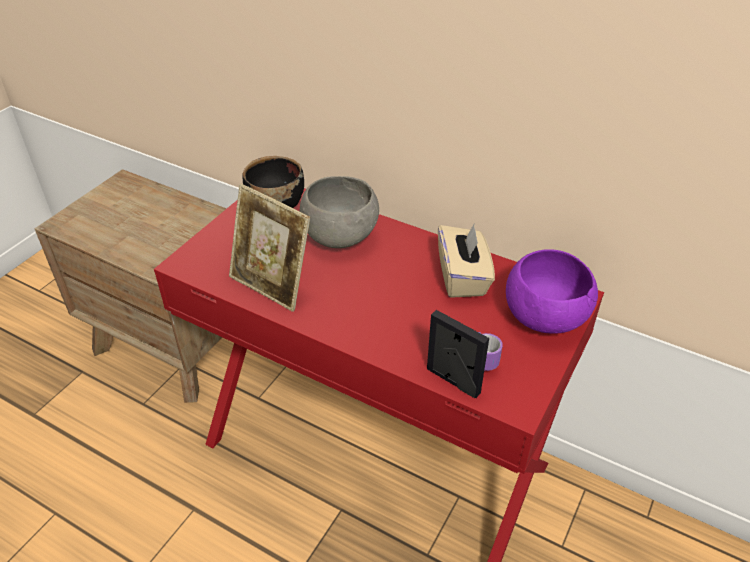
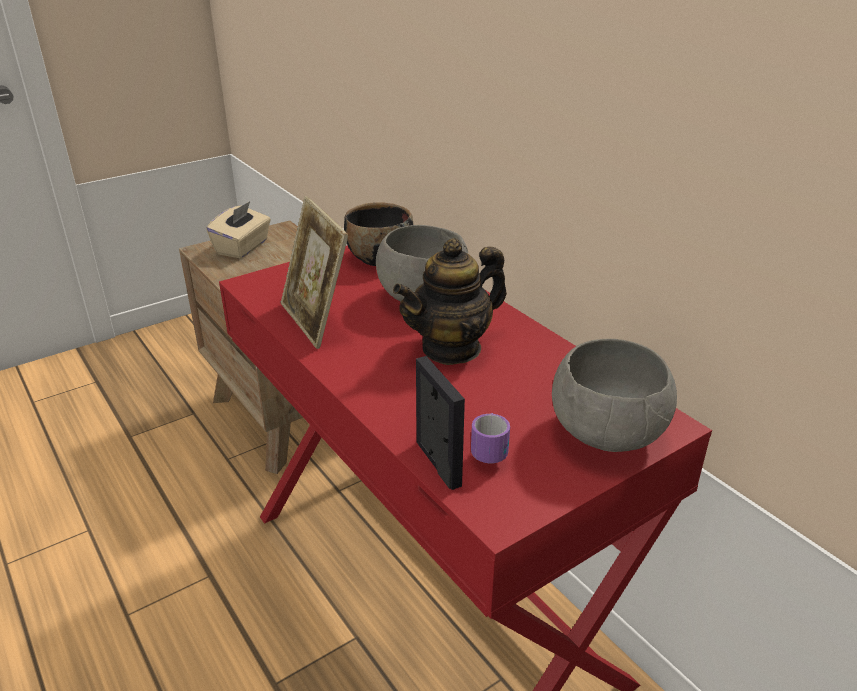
camera: 25 degrees right, 10 degrees down
(395, 278) = (452, 348): none -> teapot
(463, 277) = (533, 367): beige tissue box -> beige tissue box (243, 247)
(546, 318) = (608, 434): purple bowl -> grey bowl

